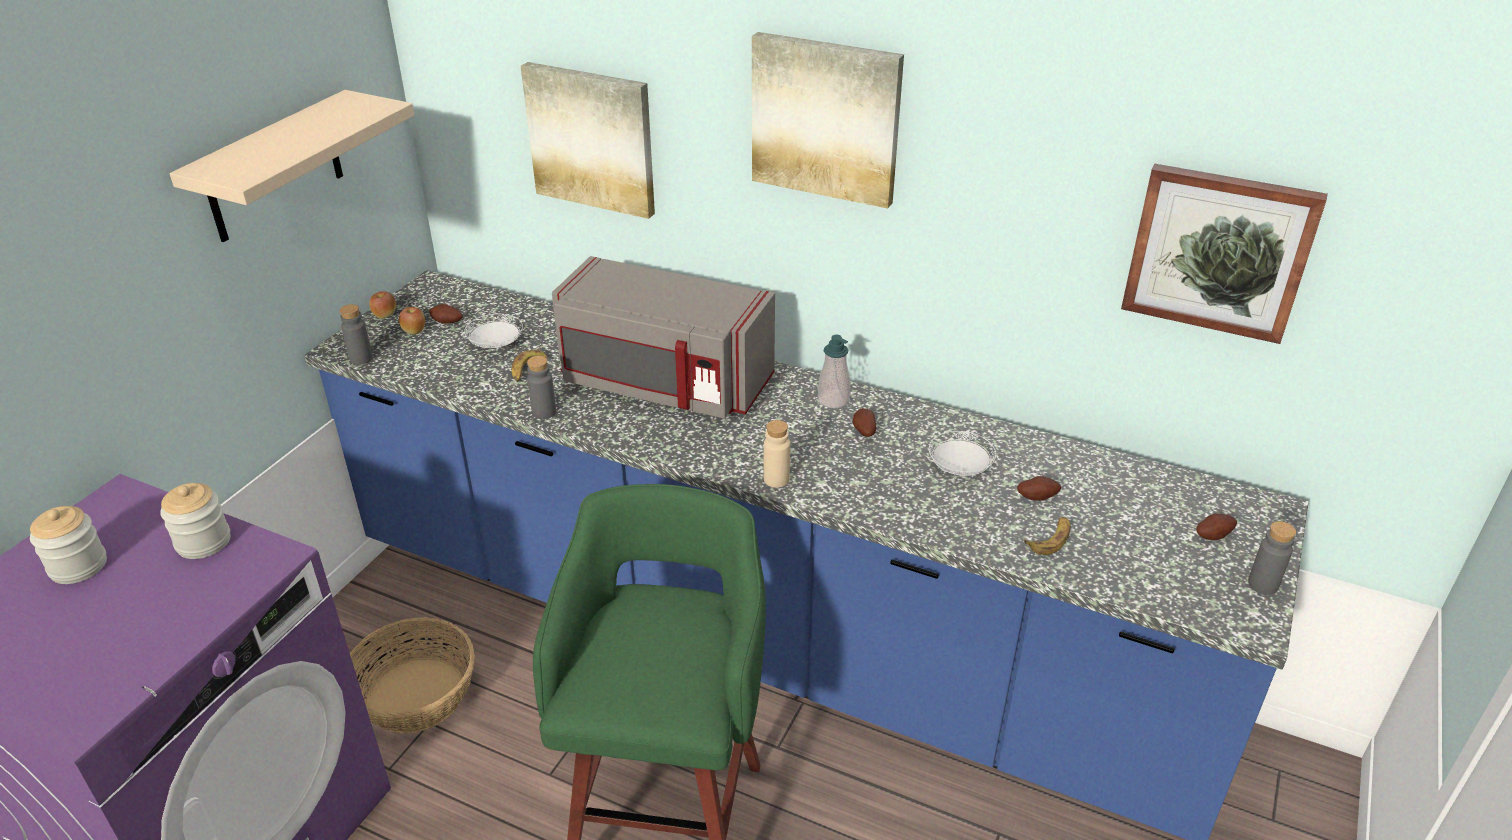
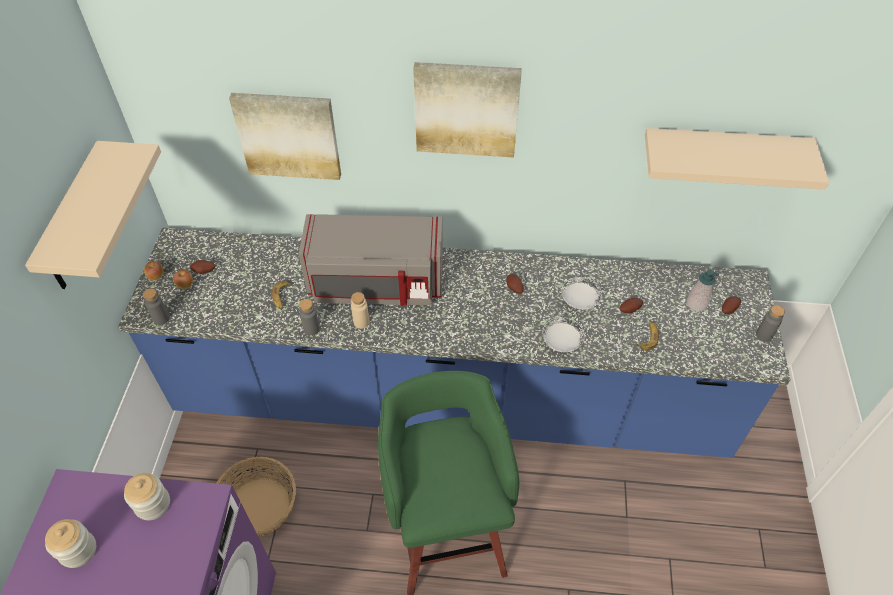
camera: 20 degrees left, 15 degrees up
(496, 345) = (249, 281): white plate -> white plate (561, 342)
(776, 479) = (480, 340): beige bottle -> beige bottle (361, 322)
(833, 400) = (485, 269): soap dispenser -> soap dispenser (696, 303)
(1219, 251) = (722, 156): picture -> beige shelf

